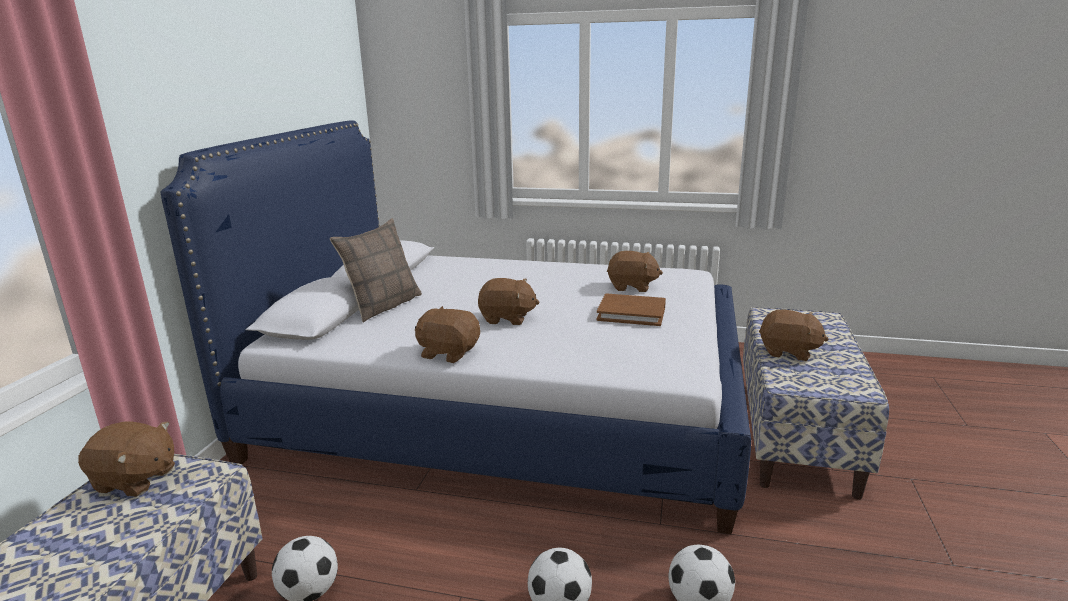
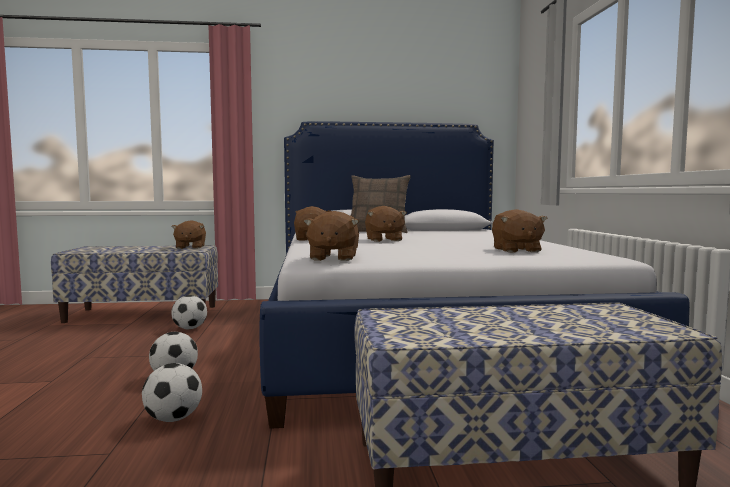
camera: 70 degrees right, 15 degrees down
(631, 313) = (436, 250): brown book -> none
(788, 352) = (485, 315): brown plush toy -> brown plush toy (333, 258)

